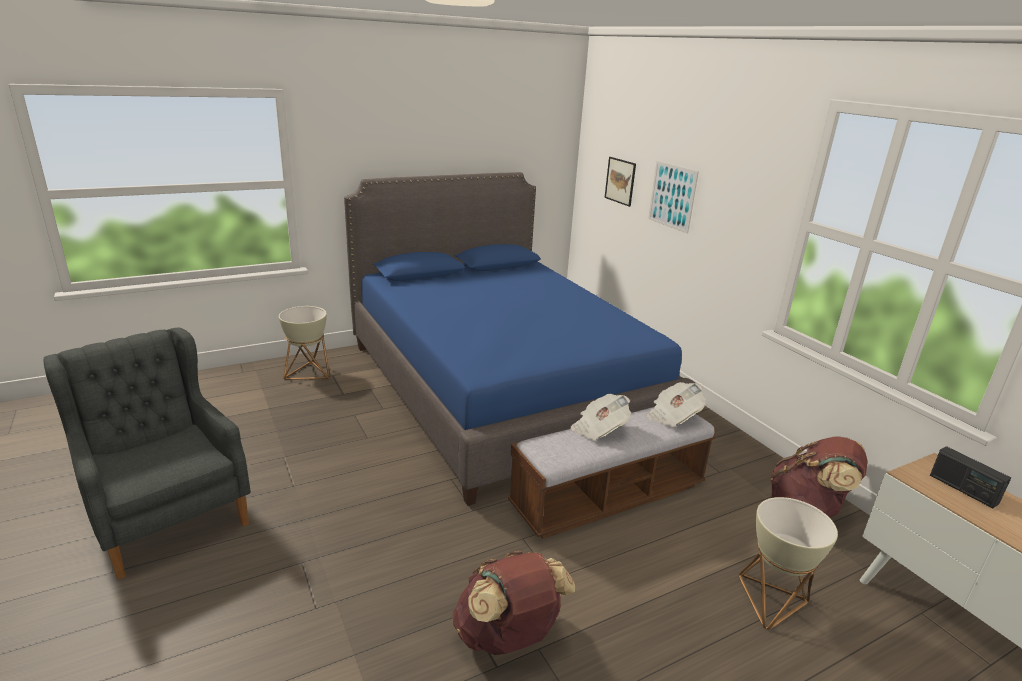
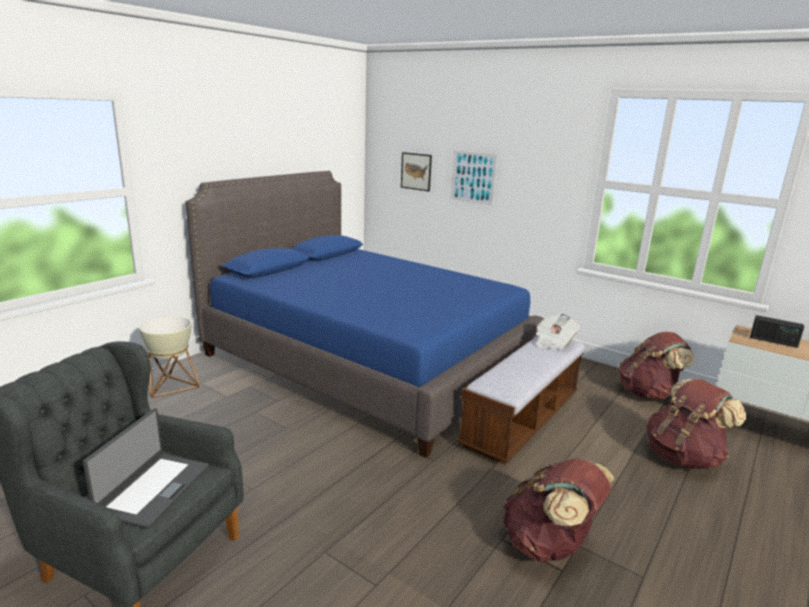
camera: 25 degrees left, 5 degrees down
(160, 461) = (153, 489): none -> laptop
(599, 429) = (516, 362): newspaper -> none
(772, 601) = (683, 457): planter -> brown backpack

